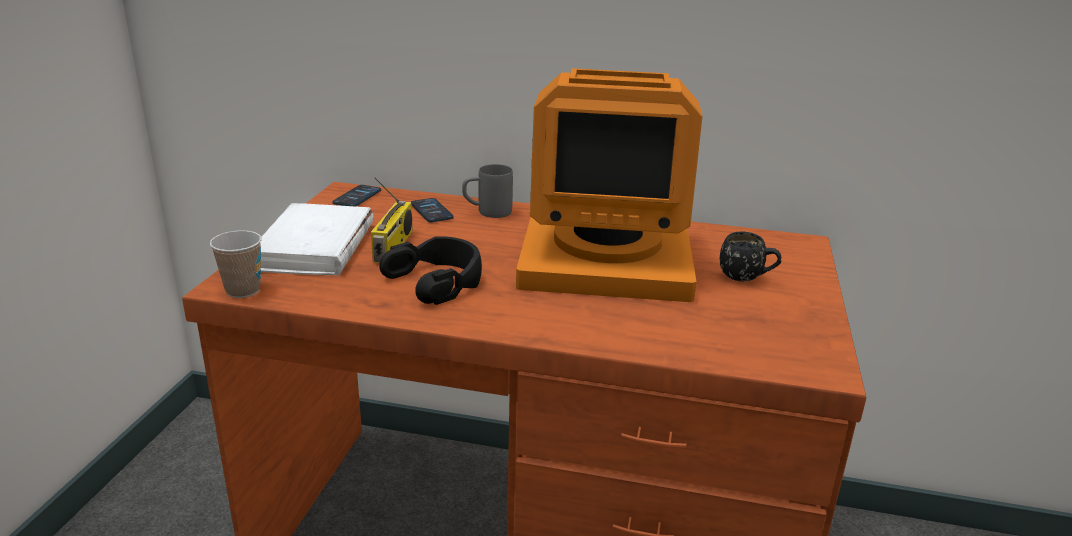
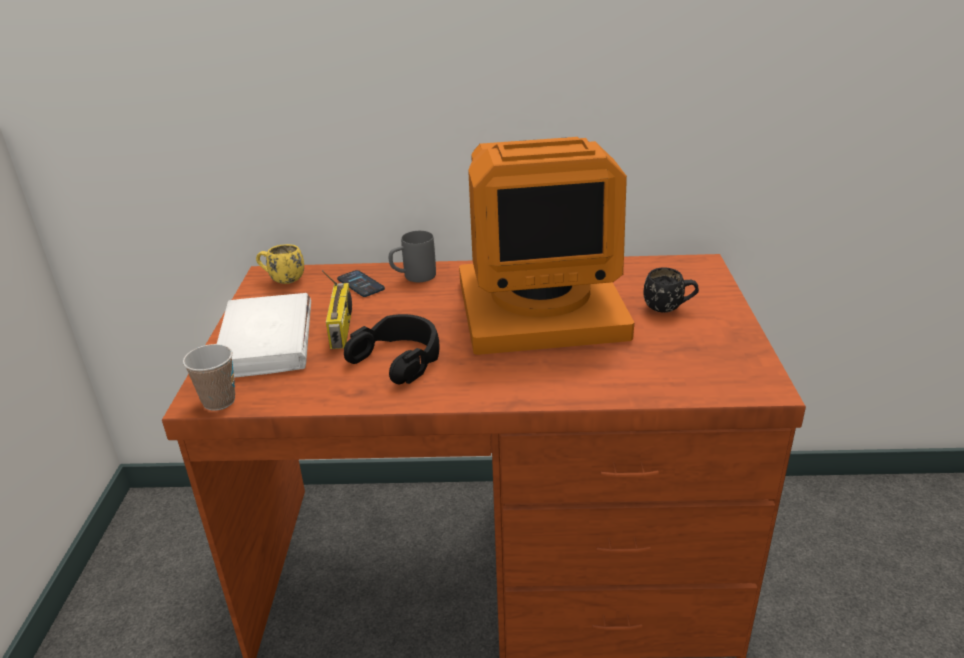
camera: 10 degrees left, 5 degrees up
(357, 197) = (282, 280): phone -> yellow mug

